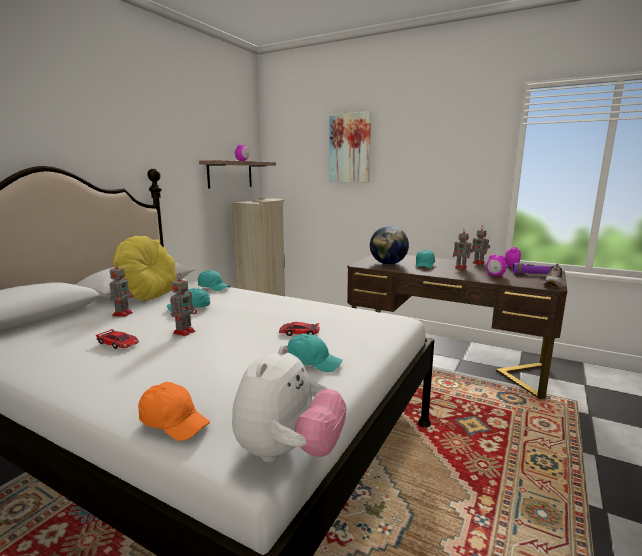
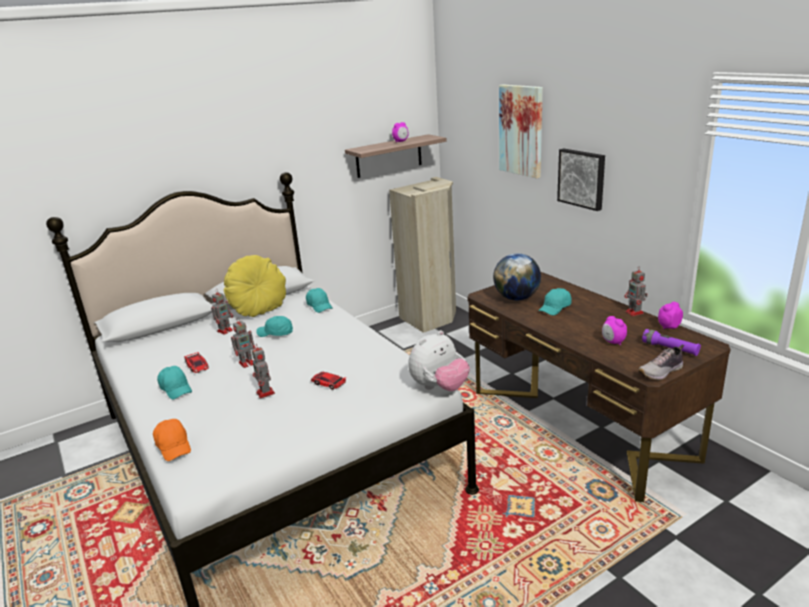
camera: 30 degrees right, 10 degrees up
(288, 453) = (213, 487): plush toy -> plush toy (439, 387)
(313, 362) = (302, 419): turquoise cap -> turquoise cap (176, 389)
(410, 176) = (582, 178): none -> picture
(461, 267) = (595, 319): toy robot -> toy robot (266, 393)

